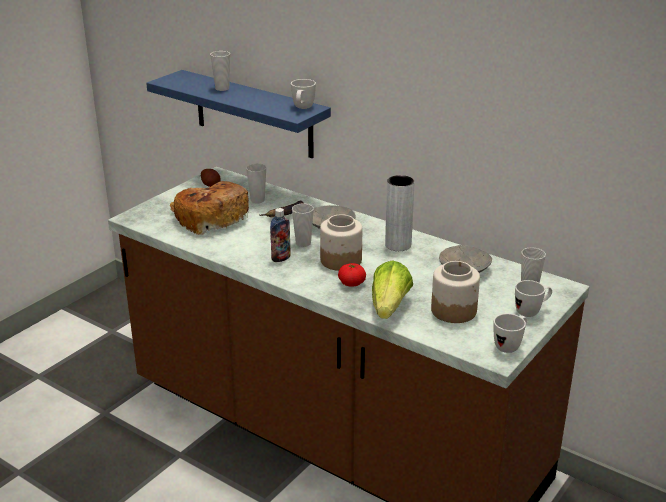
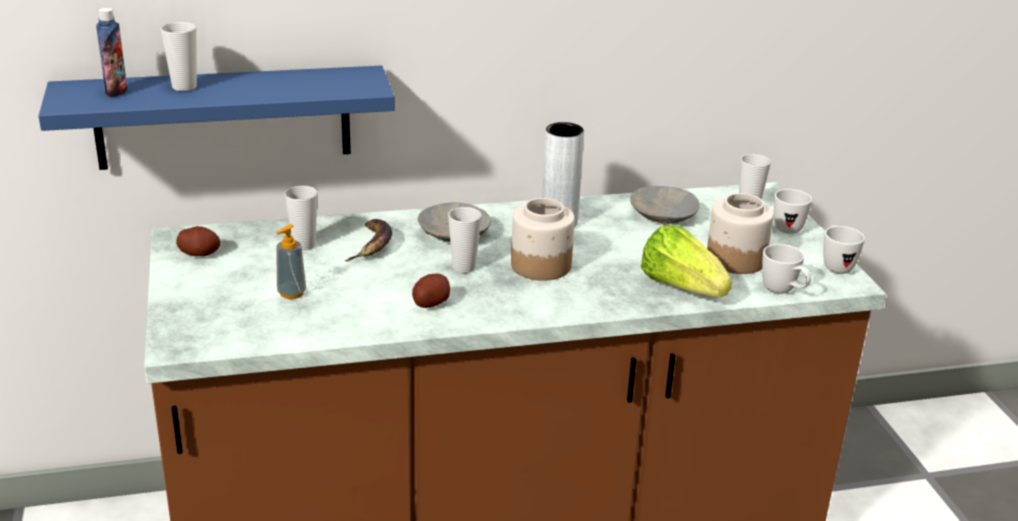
camera: 50 degrees left, 0 degrees up
(210, 218) = (291, 293): bread -> soap dispenser
(255, 251) = (430, 303): none -> potato
(281, 258) = (476, 296): bottle -> bottle (116, 91)
(302, 108) = (356, 77): white mug -> white mug (783, 292)
(351, 283) = (601, 283): tomato -> none

